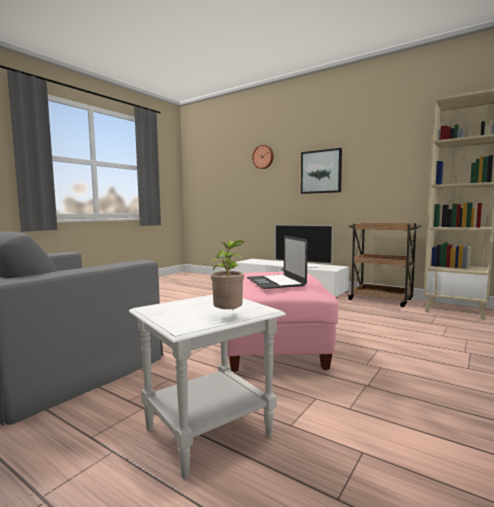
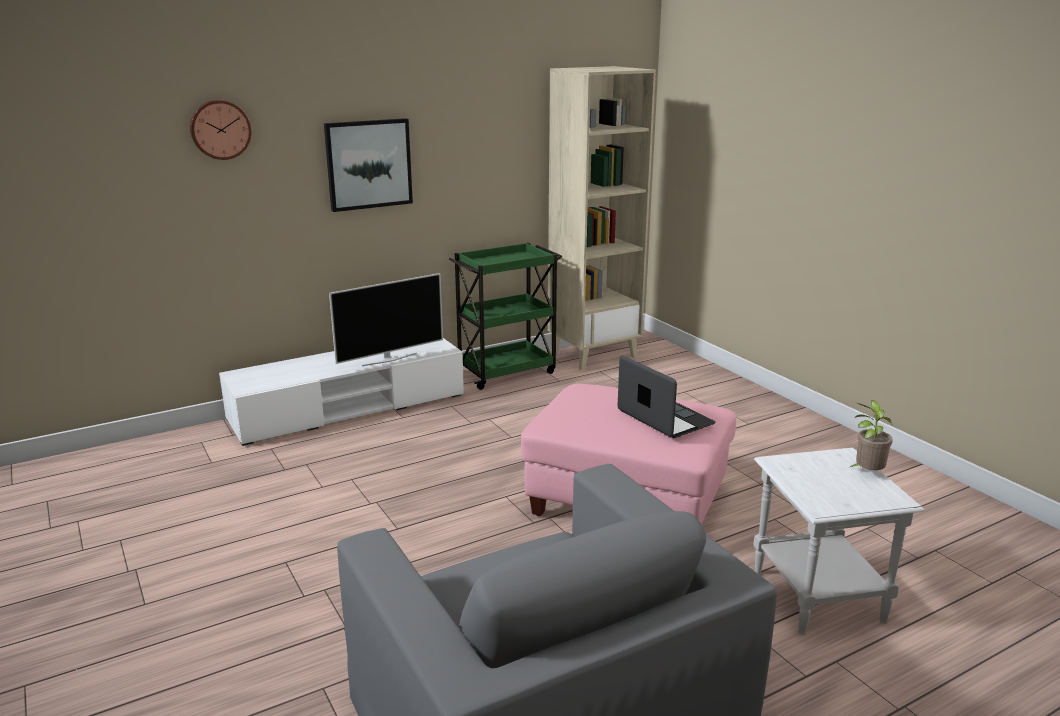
camera: 65 degrees left, 15 degrees up
(275, 282) = (665, 417): laptop -> laptop turned 135 degrees counterclockwise
(382, 300) = (506, 371): brown cart -> green cart

